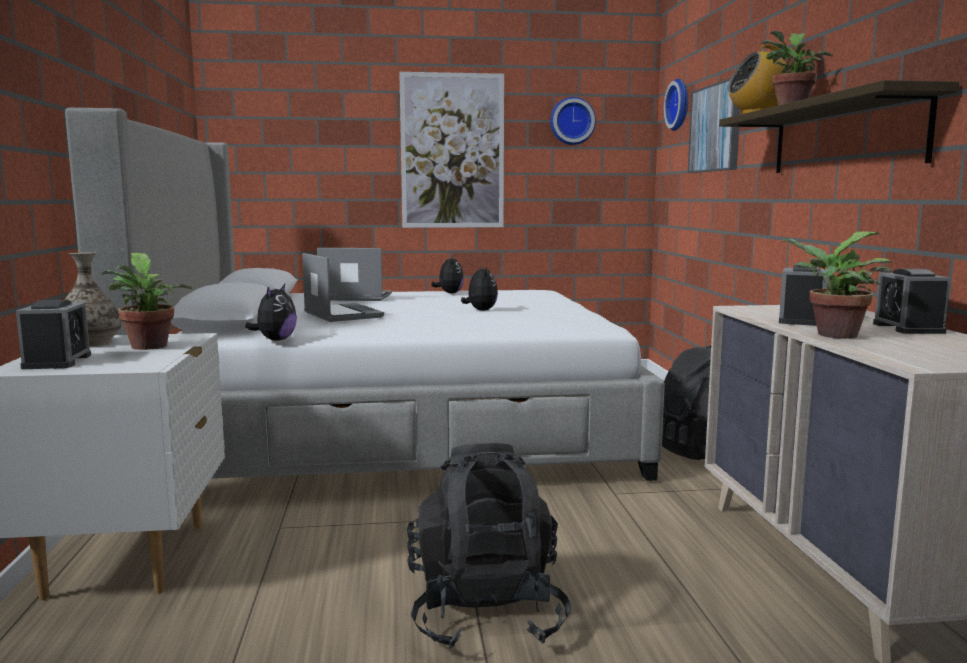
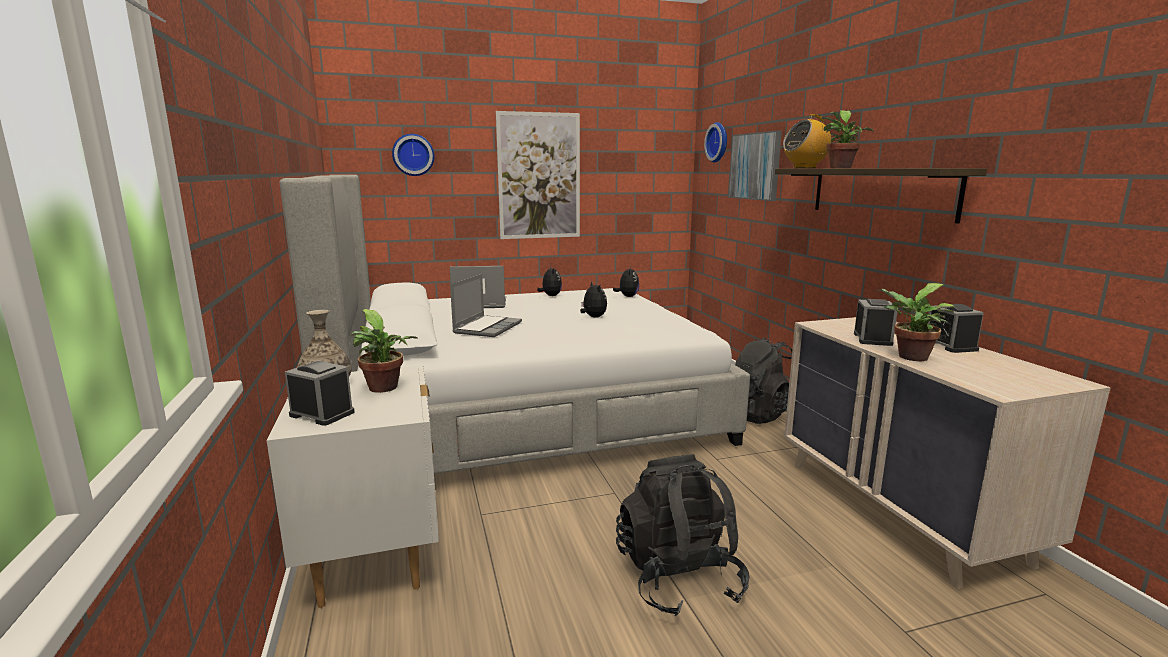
camera: 10 degrees left, 5 degrees up
(57, 361) = (322, 414): alarm clock -> alarm clock turned 45 degrees counterclockwise
(275, 340) = (458, 361): plush toy -> plush toy (627, 296)
(341, 315) = (487, 327): laptop -> laptop turned 60 degrees clockwise
(572, 121) = (631, 151): wall clock -> wall clock (413, 155)

